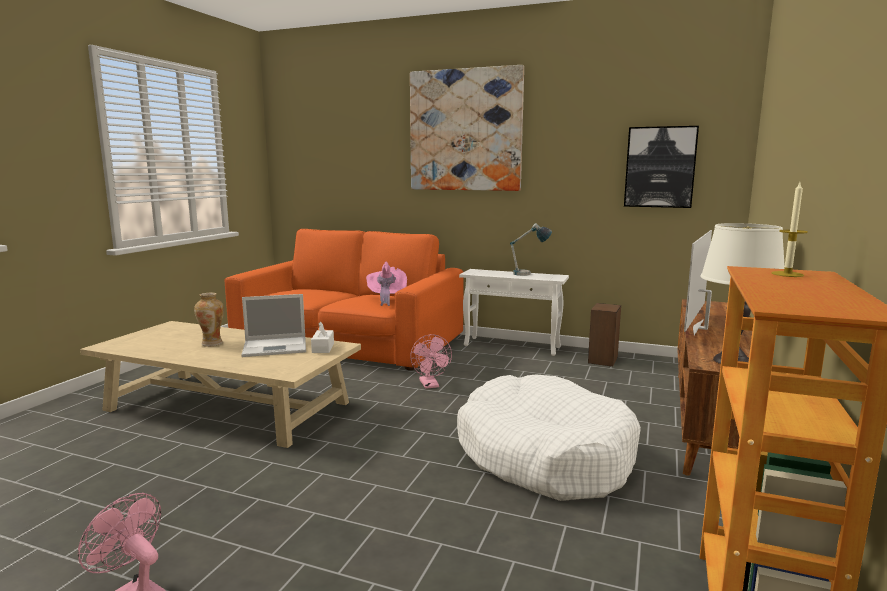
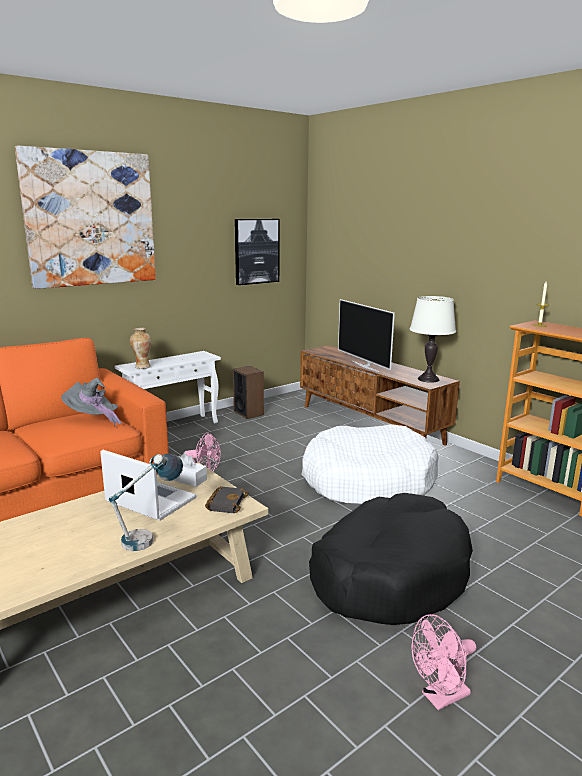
camera: 60 degrees left, 5 degrees up
(212, 343) = (75, 533): vase -> vase (142, 367)
(276, 347) = (149, 500): laptop -> laptop turned 75 degrees counterclockwise
(291, 367) = (226, 502): none -> black book
(343, 515) = (389, 574): none -> black dog bed
(386, 299) = (93, 419): pink hat -> grey hat
(529, 274) = (179, 357): table lamp -> table lamp (150, 537)

